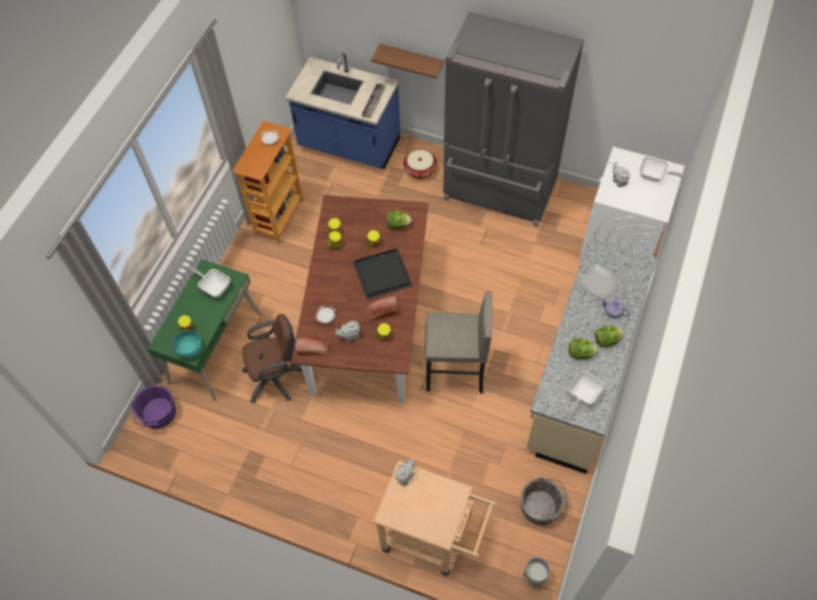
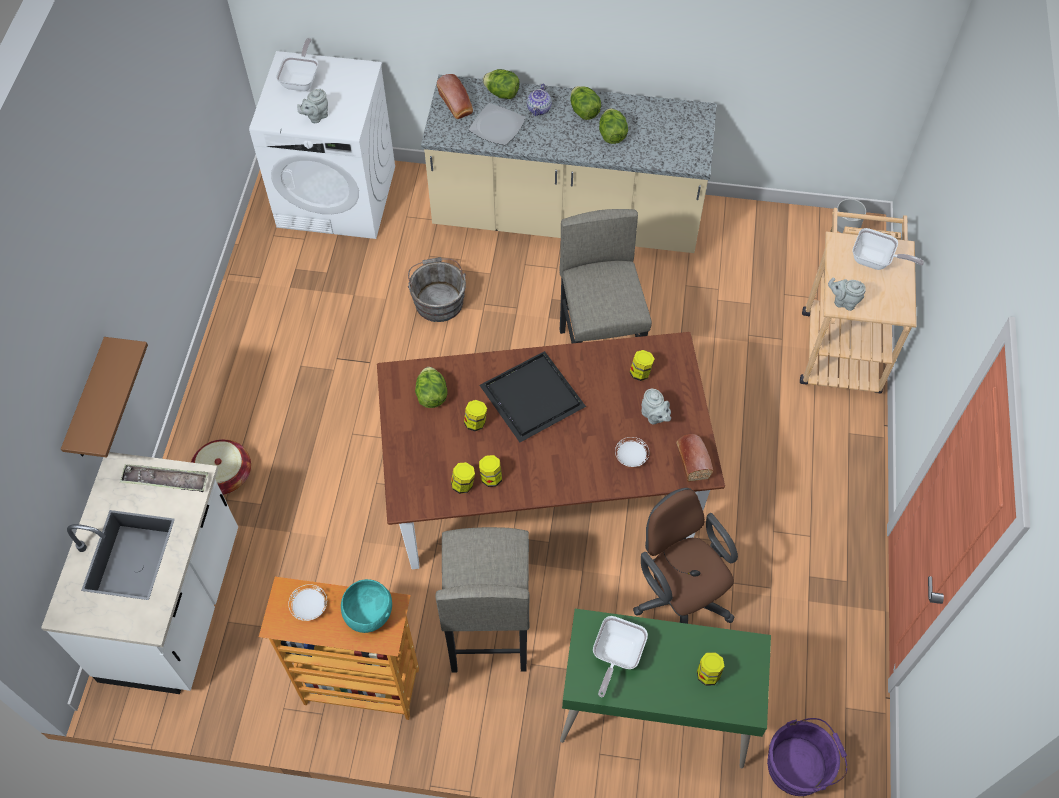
camera: 105 degrees left, 0 degrees up
(190, 349) = (745, 654): turquoise bowl -> turquoise bowl (368, 614)
(291, 278) = (488, 627): none -> grey stool
(349, 145) = (174, 607): blue counter -> white counter
(381, 312) = (601, 384): bread -> bread (456, 105)
(499, 191) = (259, 353): grey fridge -> none
(542, 507) = (756, 237): grey bucket -> grey bucket (438, 299)
(582, 396) = (672, 128): frying pan -> frying pan (875, 261)
(631, 292) = (502, 93): none -> lettuce

